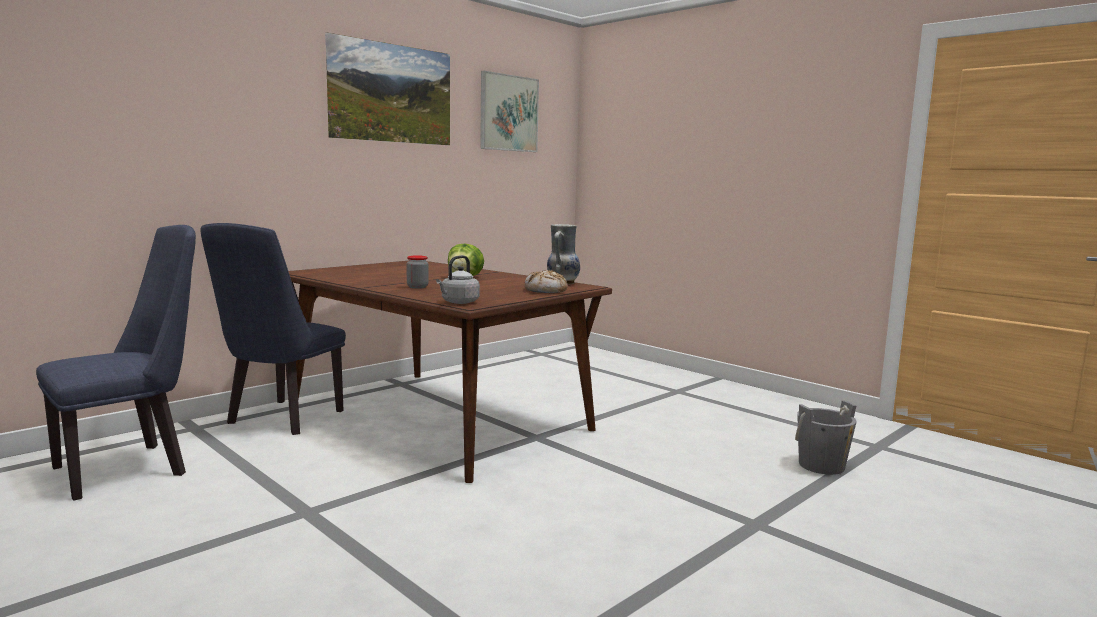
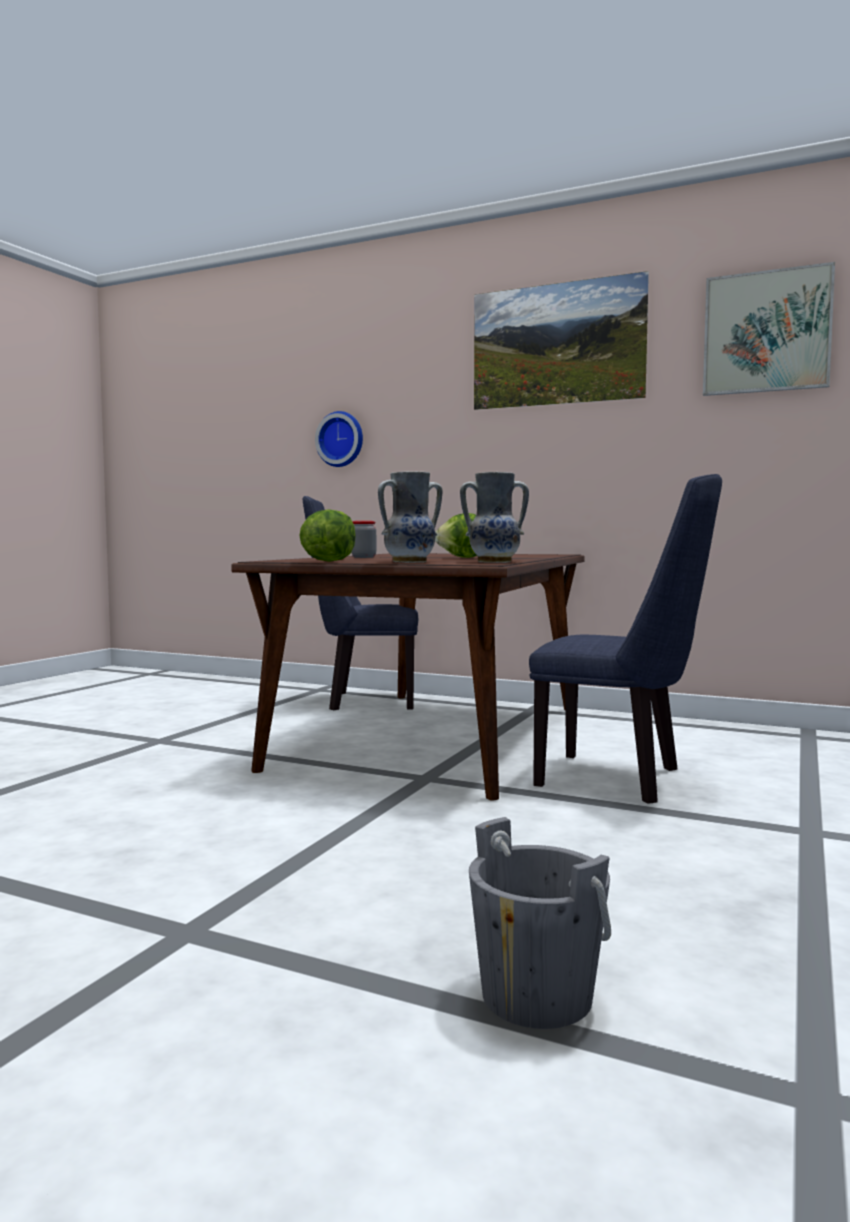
camera: 70 degrees right, 5 degrees down
(132, 467) = (226, 695): blue chair -> blue chair (622, 779)
(182, 151) = (341, 439): none -> wall clock
(458, 302) = (279, 560): grey kettle -> none
(504, 298) = (328, 561): none -> lettuce
(546, 291) = (410, 562): bread -> vase

